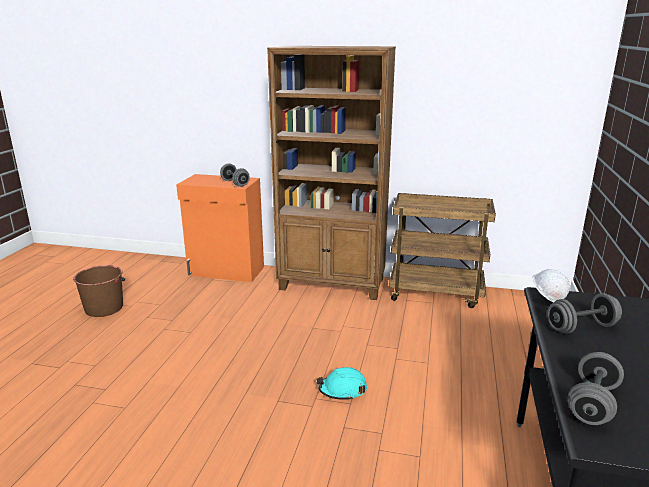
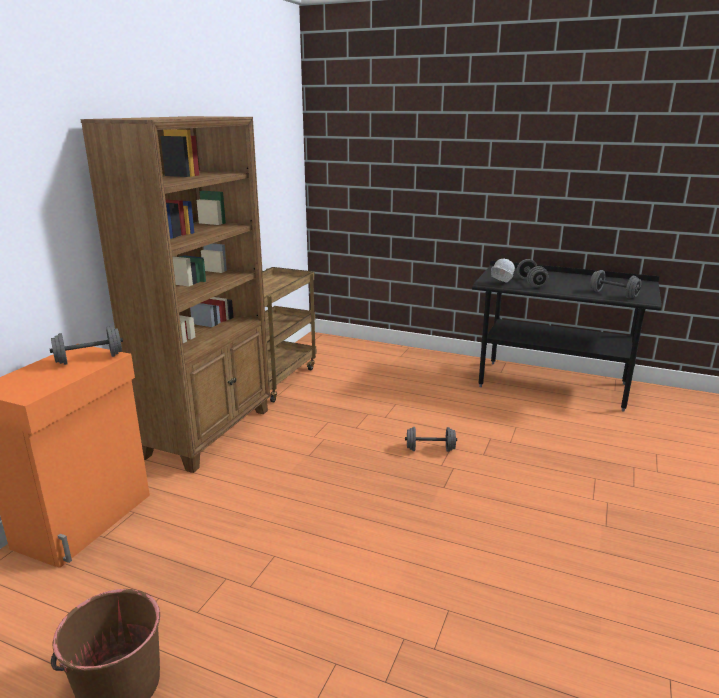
camera: 80 degrees left, 0 degrees up
(342, 390) = (430, 449): turquoise hard hat -> grey dumbbell

